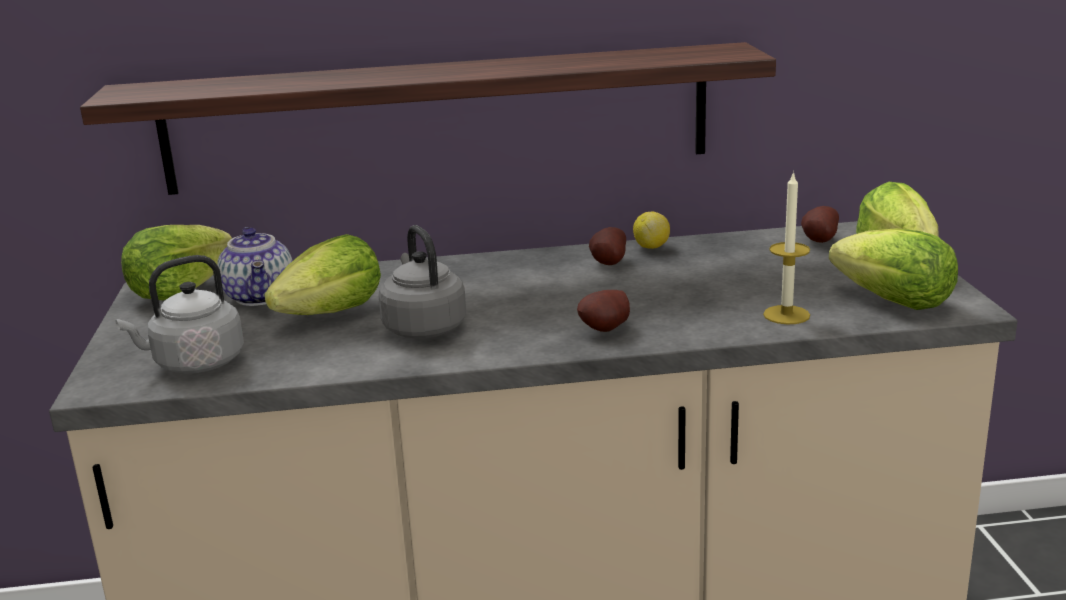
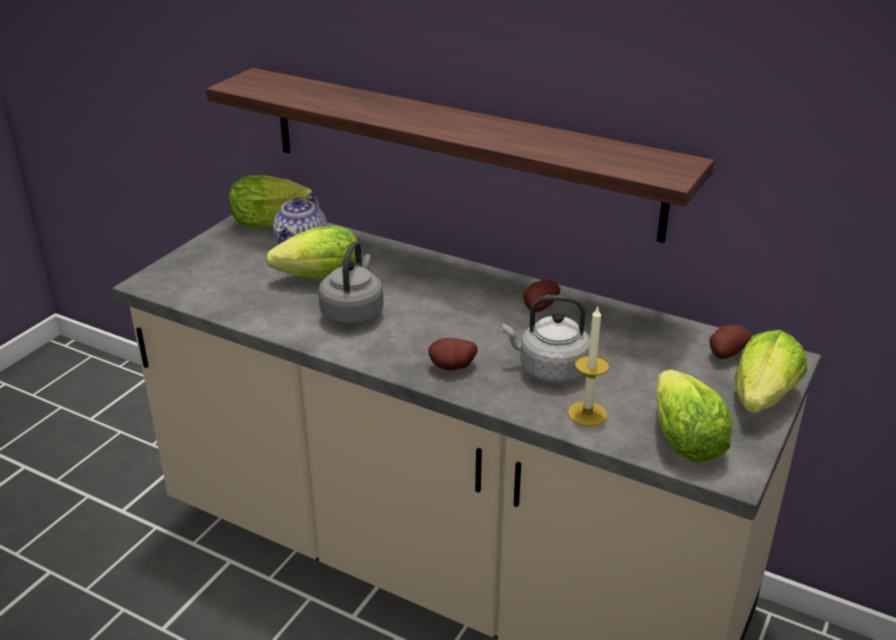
camera: 35 degrees right, 10 degrees up
(194, 364) = (208, 286): grey kettle -> grey kettle (549, 370)
(651, 247) = (591, 305): lemon -> none

